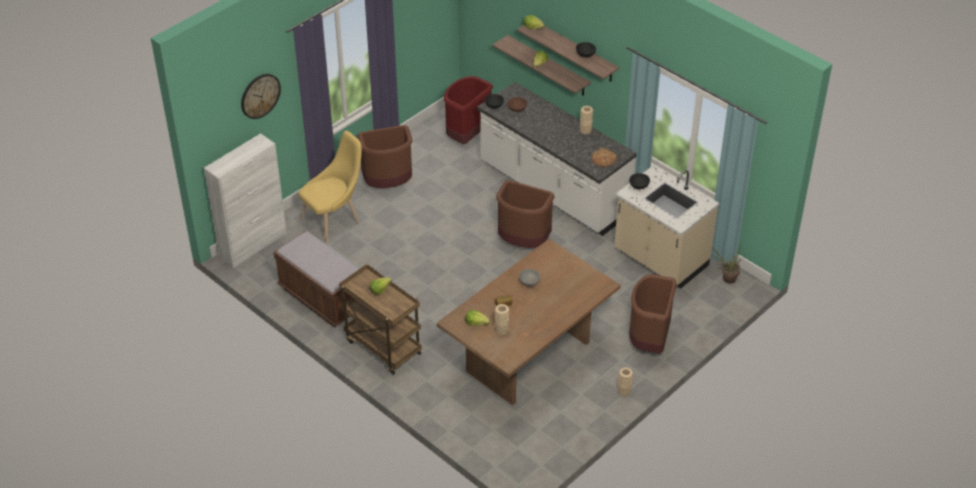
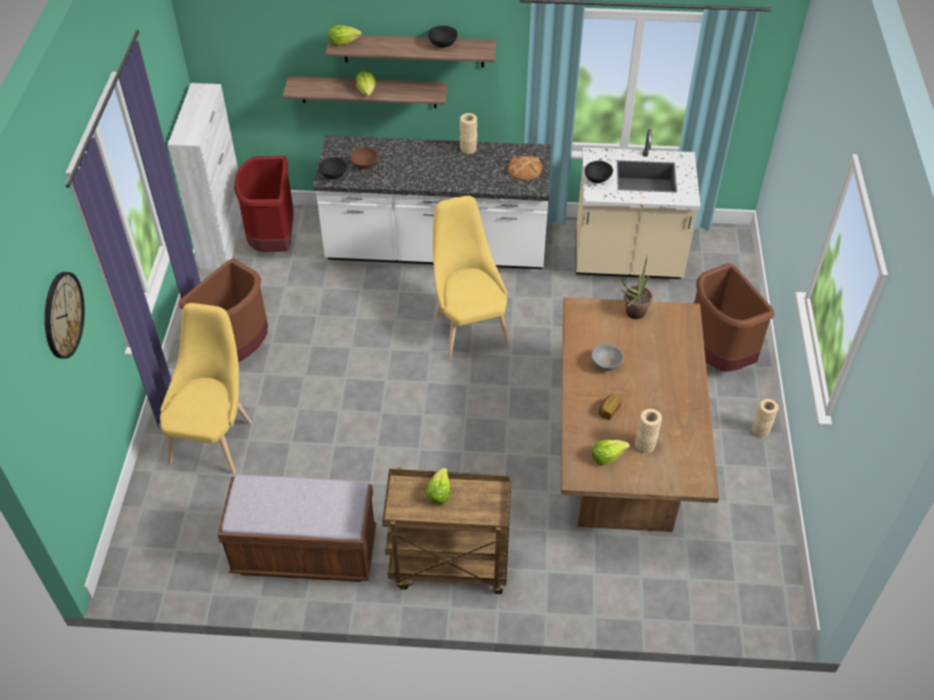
camera: 40 degrees left, 5 degrees up
(253, 245) = (136, 540): white cabinet -> white cabinet (223, 238)
(523, 242) = (468, 326): brown trash can -> yellow chair
(726, 279) = (709, 242): potted plant -> potted plant (632, 314)

